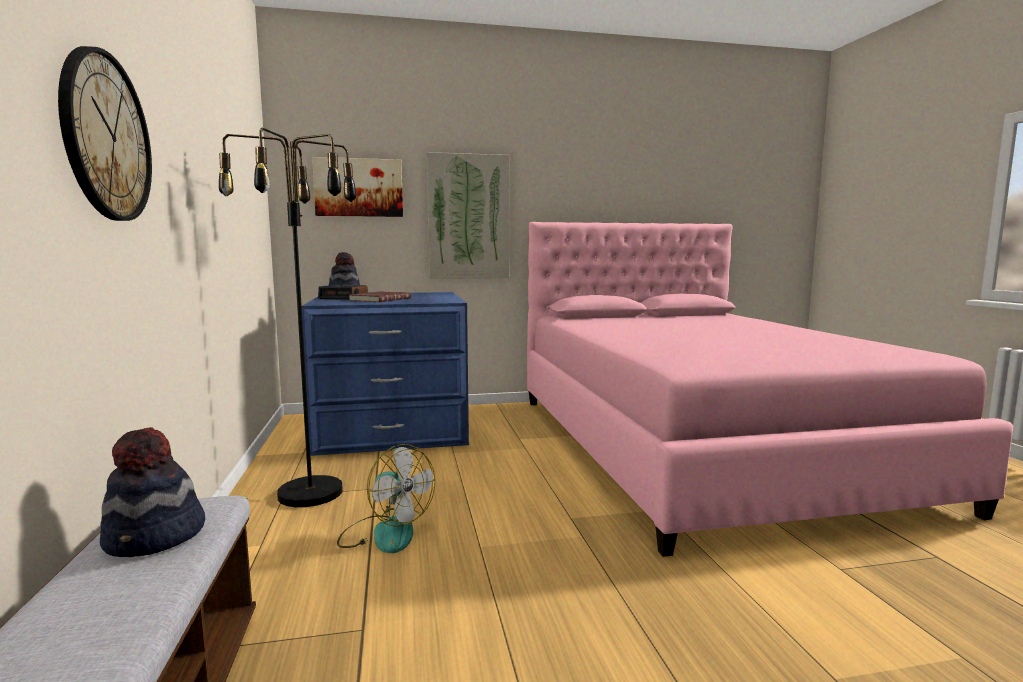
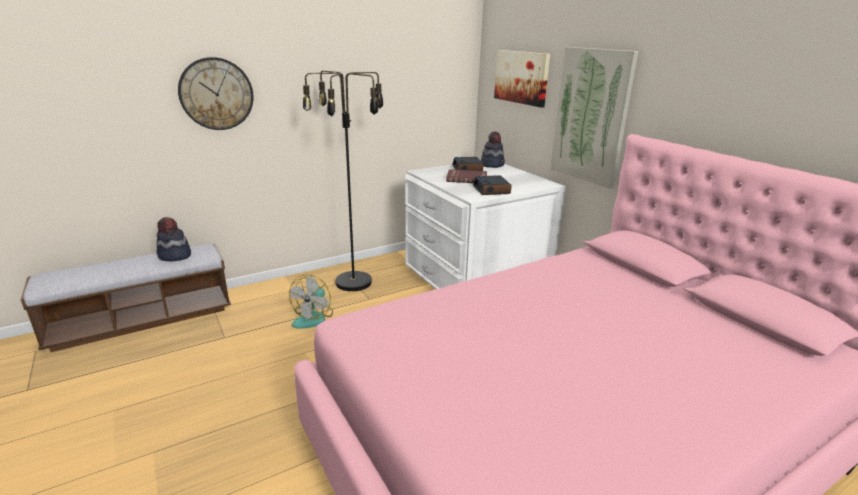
camera: 70 degrees right, 15 degrees up
(392, 428) = (475, 275): blue dresser -> white dresser
(434, 298) = (492, 190): none -> alarm clock

